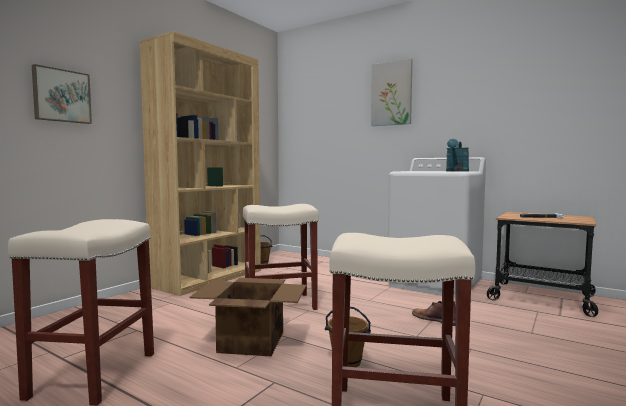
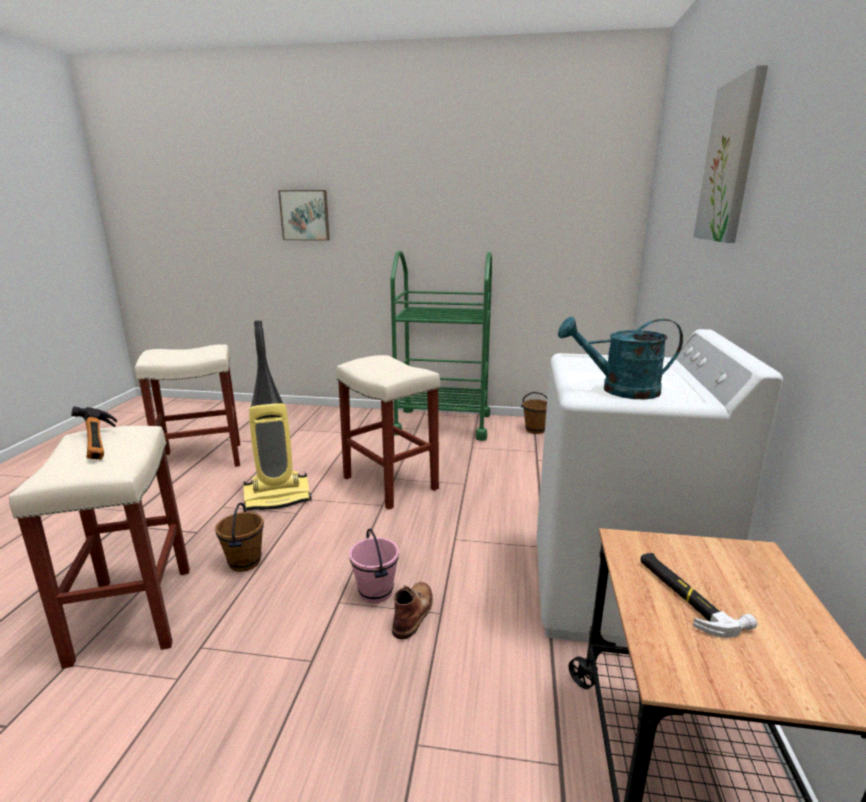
camera: 65 degrees right, 15 degrees up
(209, 278) = (442, 424): brown bookcase -> green cart
(250, 341) = (278, 497): cardboard box -> vacuum cleaner
(386, 237) = (102, 444): none -> hammer
(411, 325) = (376, 592): none -> pink bucket

